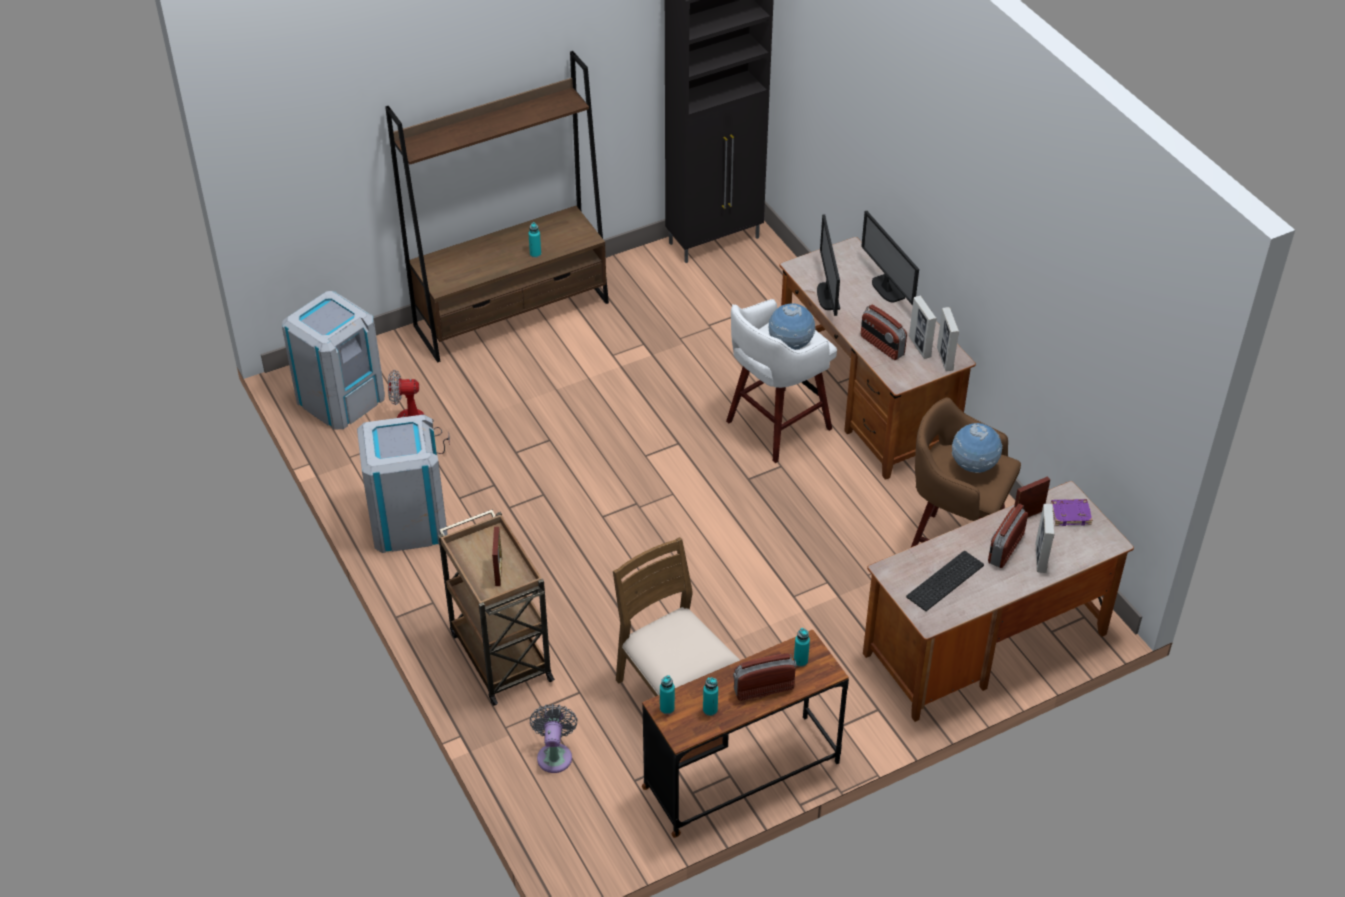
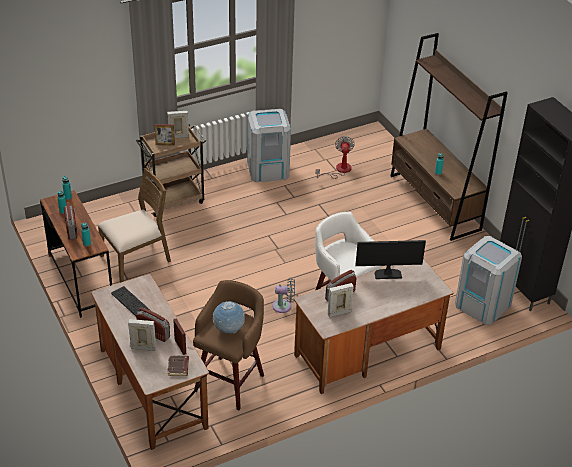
camera: 90 degrees right, 5 degrees down
(341, 398) = (359, 145): grey trash can -> grey trash can (483, 304)
(555, 754) = (108, 217): grey fan -> grey fan (284, 306)
(790, 346) = (342, 258): globe -> none
(886, 289) = (397, 302): monitor -> none
(945, 359) = (327, 324): picture frame -> picture frame (178, 137)
(1071, 514) = (178, 367): purple book -> brown book

